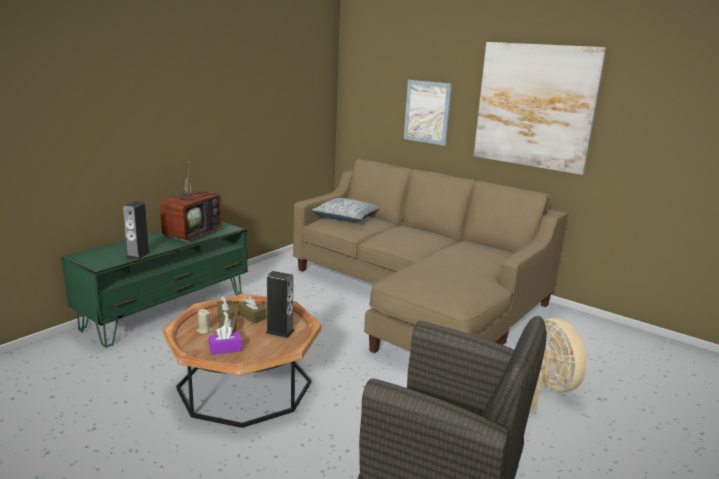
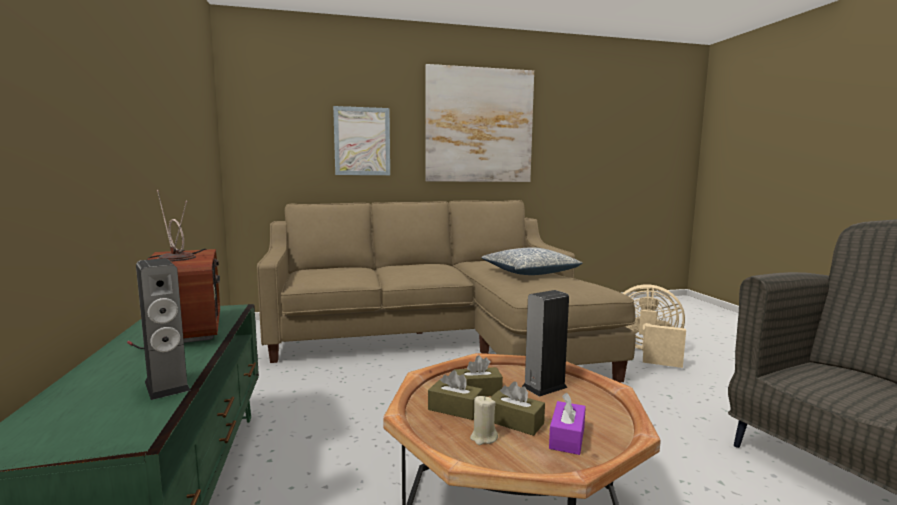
camera: 50 degrees left, 10 degrees down
(346, 218) = (319, 272): pillow -> pillow (530, 272)

